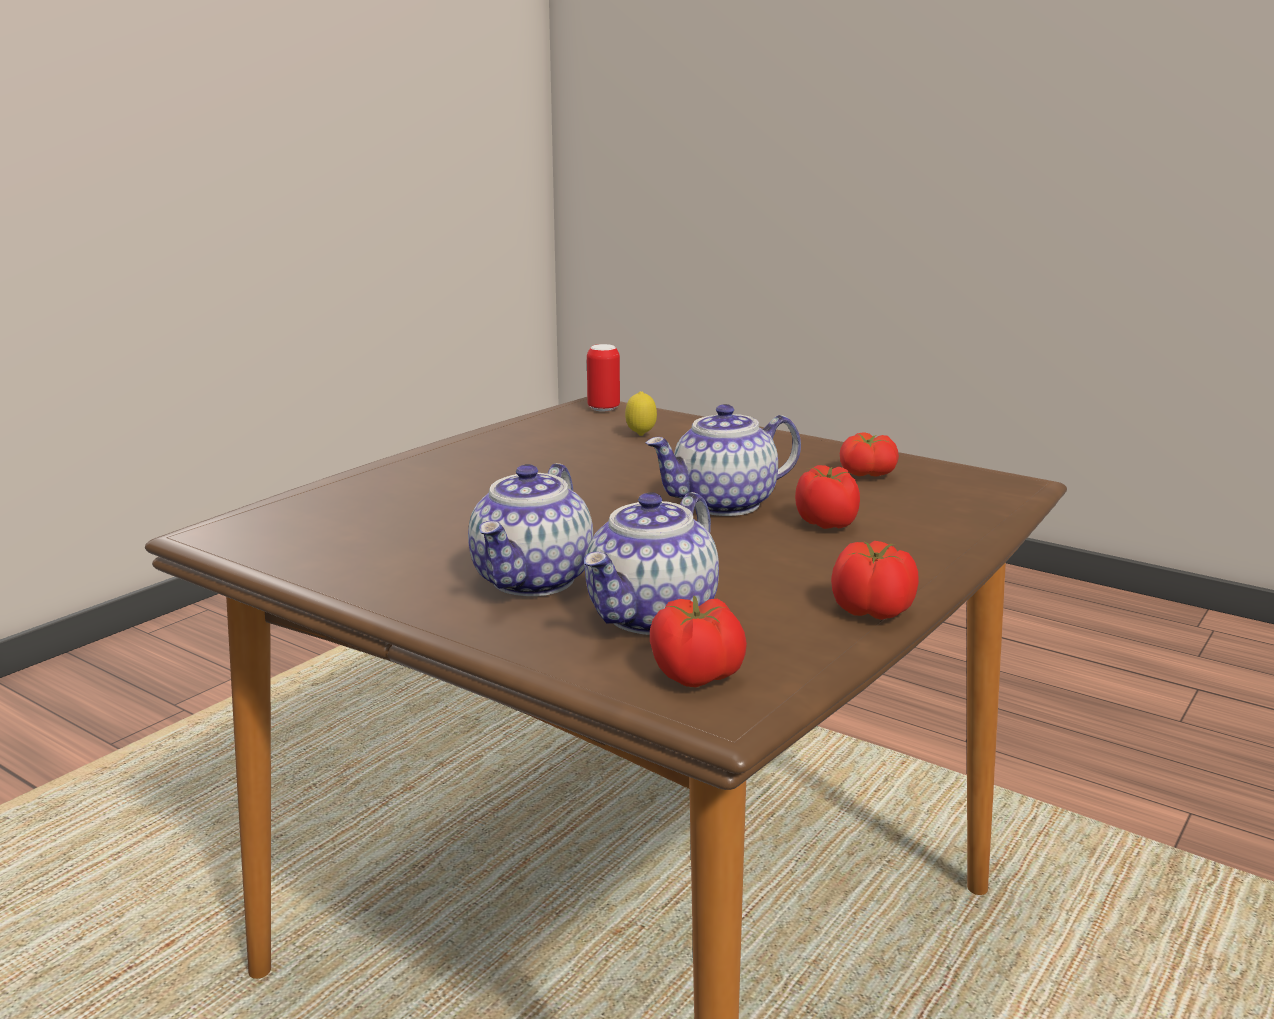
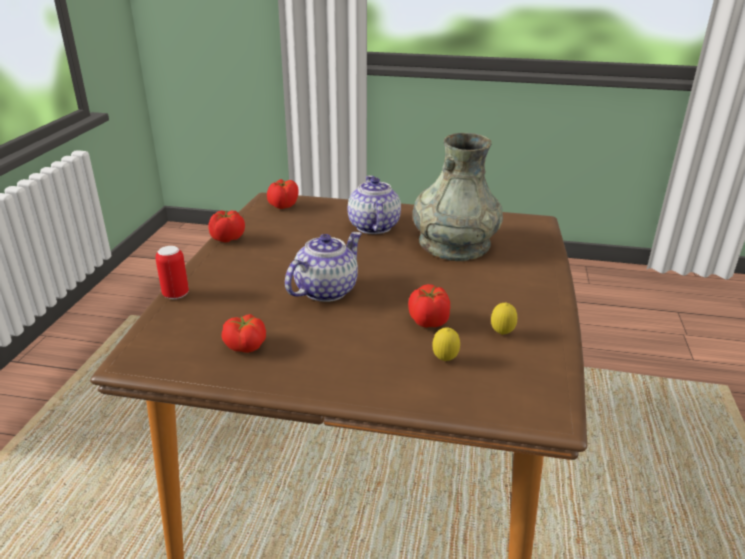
camera: 155 degrees right, 10 degrees up
(434, 525) = (454, 244): none -> grey vase
(548, 440) = (502, 334): none -> lemon
(603, 408) = (527, 405): can -> can (175, 294)
(652, 617) = (313, 221): teapot -> none
(827, 523) = (260, 287): tomato -> tomato (428, 322)

